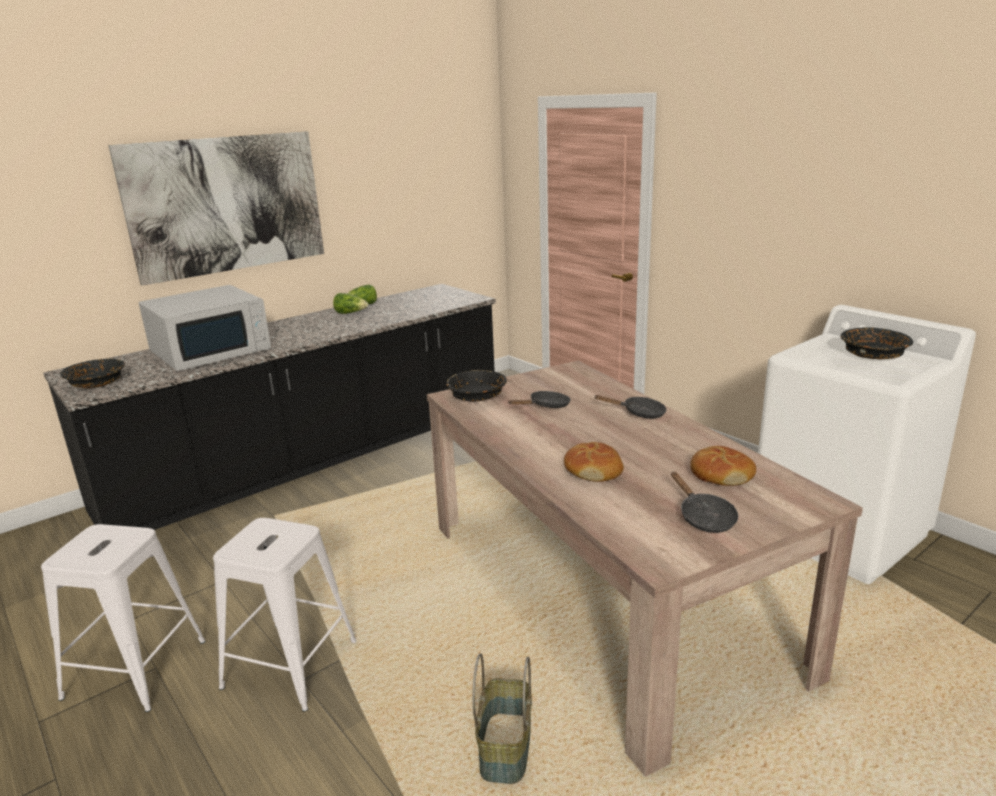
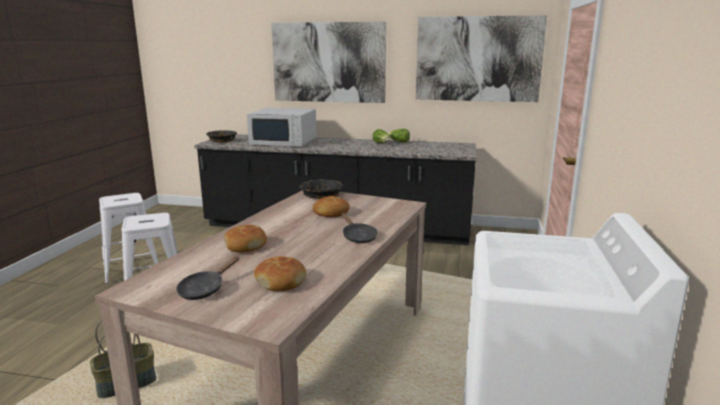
camera: 50 degrees right, 5 degrees down
(426, 174) = (478, 59): none -> picture
(546, 406) = (330, 213): black frying pan -> bread
(873, 354) = (567, 263): black bowl -> none

